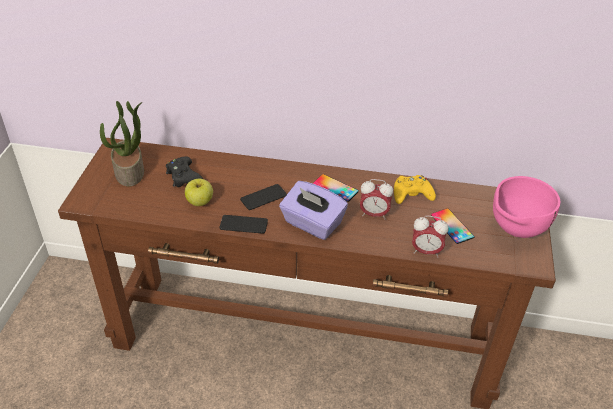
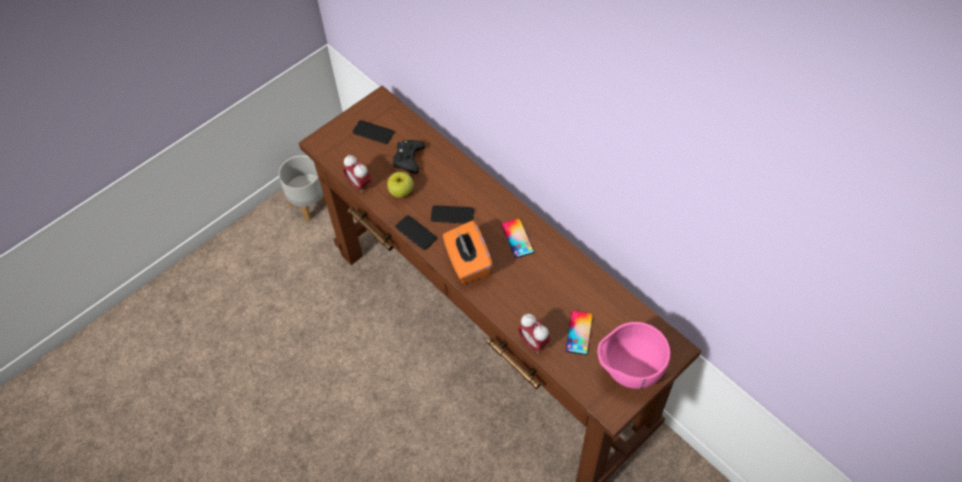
camera: 40 degrees right, 15 degrees up
(46, 323) = (309, 205): none -> grey planter
(130, 172) = (373, 132): potted plant -> phone
(312, 224) = (467, 263): purple tissue box -> orange tissue box
(374, 214) = (525, 283): alarm clock -> alarm clock (359, 184)
(411, 194) = (576, 282): yellow game controller -> none

